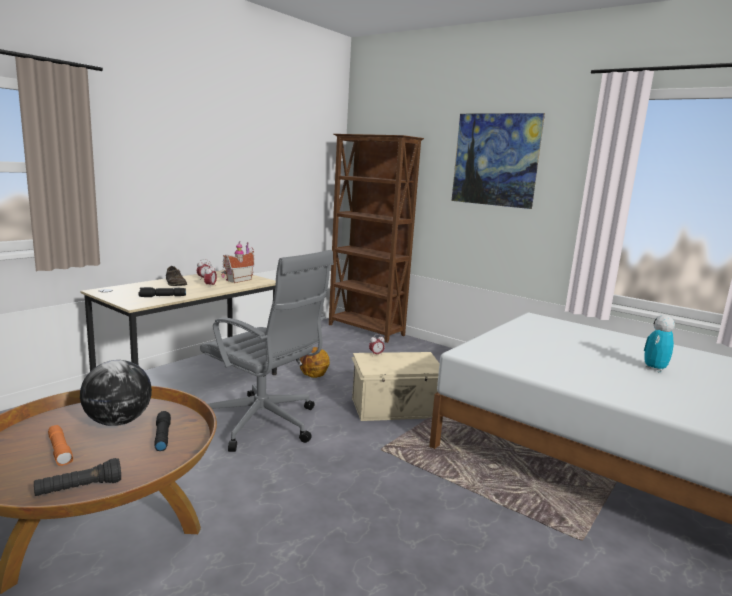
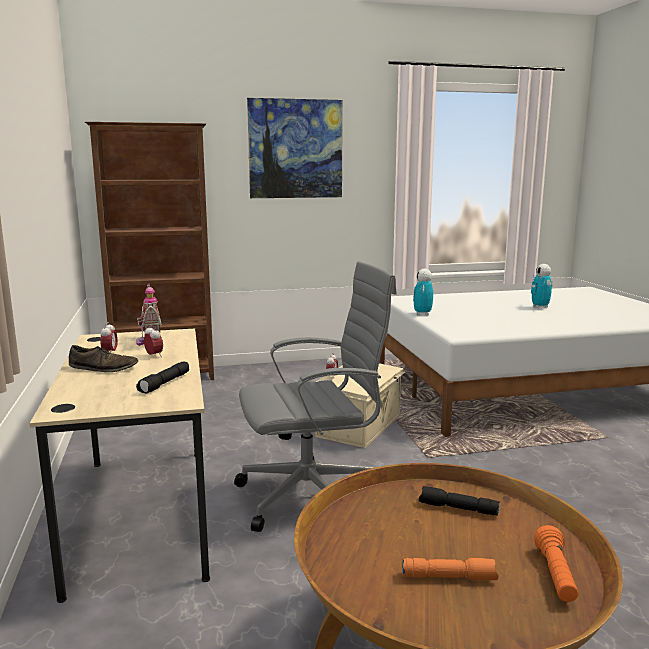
camera: 50 degrees left, 0 degrees up
(79, 489) = (555, 576): black flashlight -> orange flashlight
(118, 422) = (396, 527): globe -> none
(314, 376) = (236, 437): basketball -> none
(502, 331) = (422, 314): none -> toy robot

